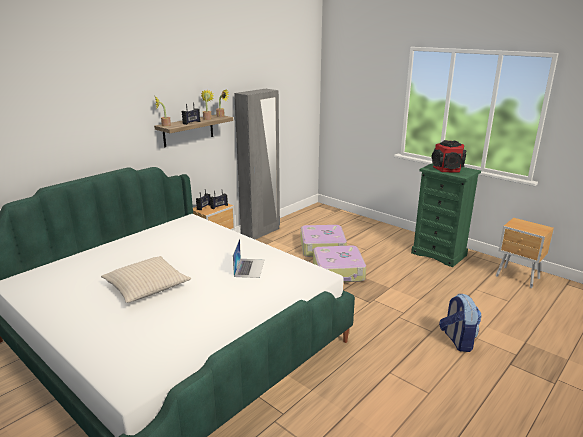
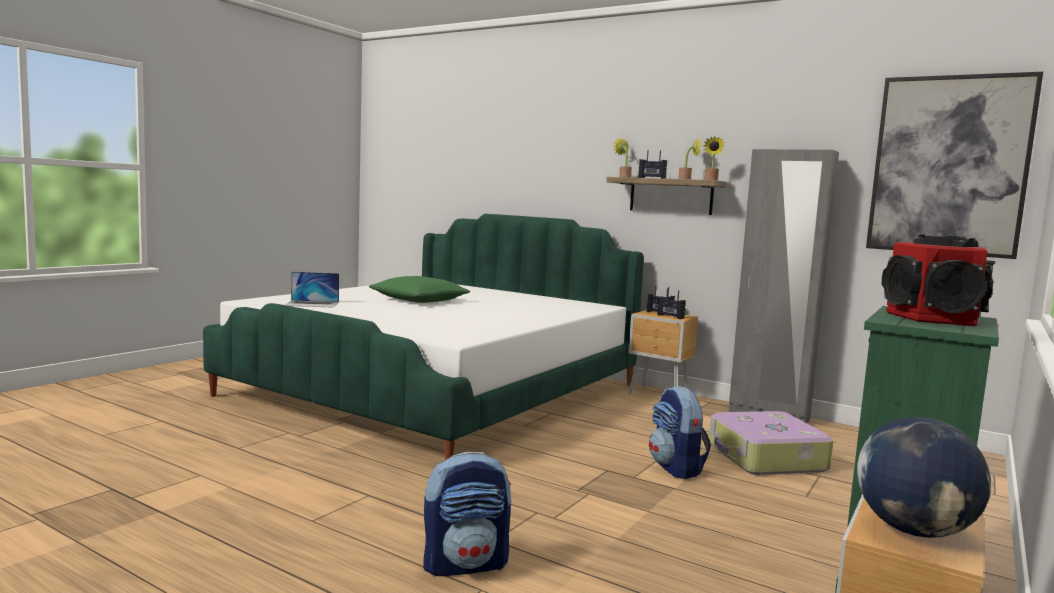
camera: 80 degrees right, 15 degrees down
(146, 286) = (419, 300): beige pillow -> green pillow
(249, 268) = (471, 320): laptop -> laptop (312, 304)
(297, 88) = (949, 165): none -> picture
(338, 272) = (676, 468): suitcase -> backpack
(532, 227) = (914, 531): none -> globe

